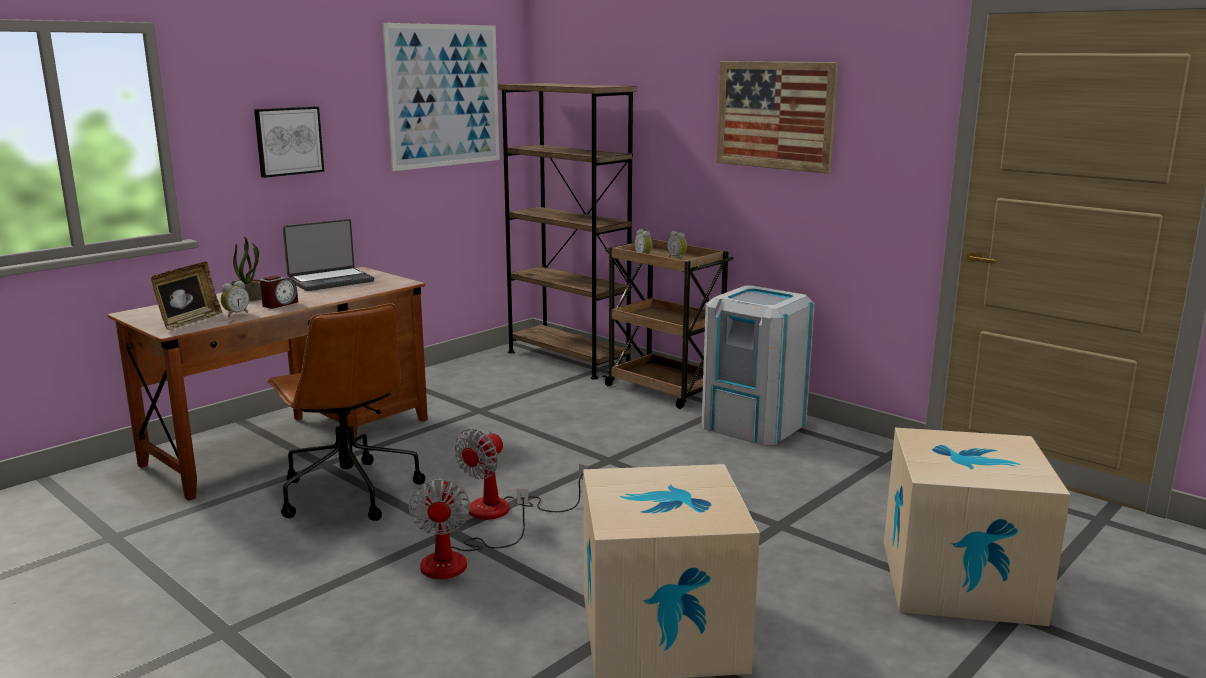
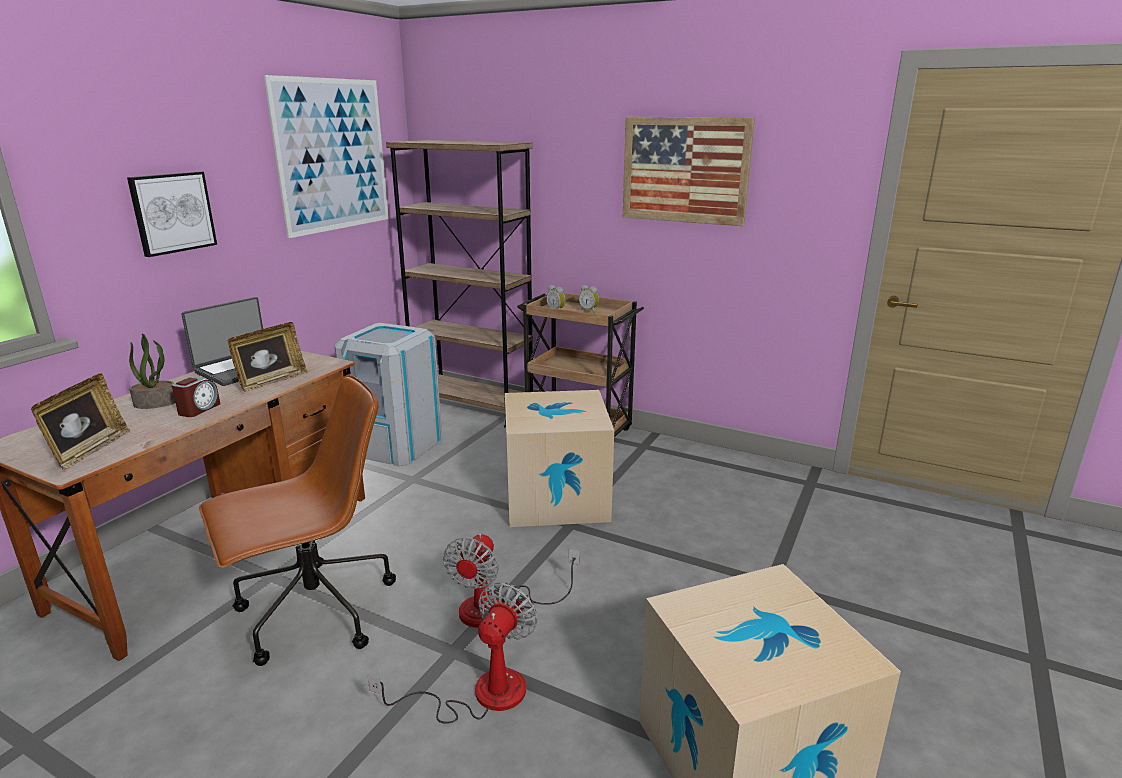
camera: 15 degrees left, 5 degrees up
(235, 314) = (148, 431): alarm clock -> none
(347, 291) = (271, 381): none -> picture frame
(348, 492) = (313, 613): brown office chair -> brown office chair turned 75 degrees counterclockwise
(458, 560) = (480, 694): fan -> fan turned 135 degrees counterclockwise
(754, 424) = (678, 462): grey trash can -> grey trash can (396, 445)
(960, 581) = (965, 625): cardboard box -> cardboard box (556, 498)

